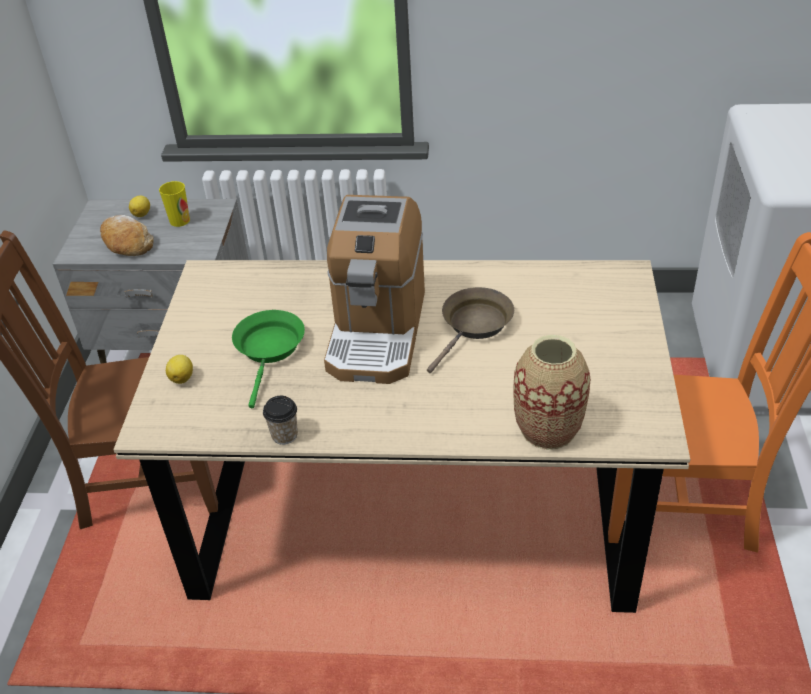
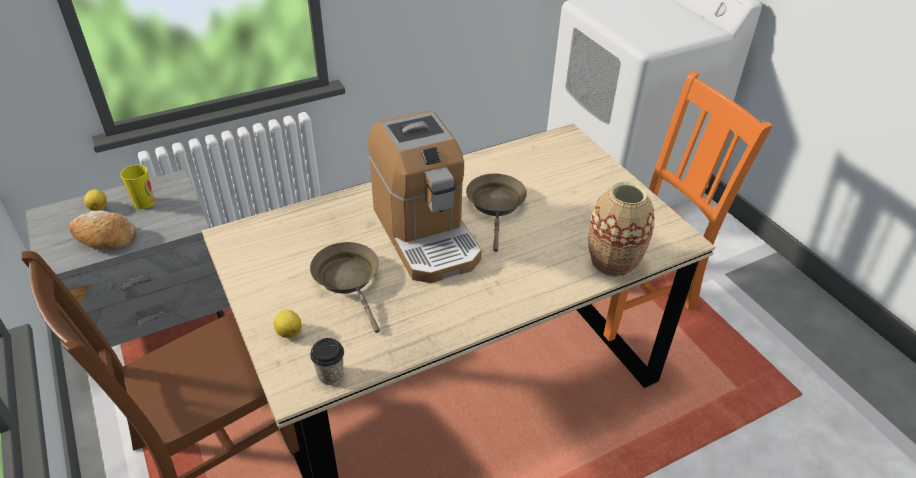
camera: 35 degrees left, 0 degrees up
(269, 350) = (349, 279): green frying pan -> brown frying pan
(284, 435) = (424, 343): cup -> cup (330, 375)

